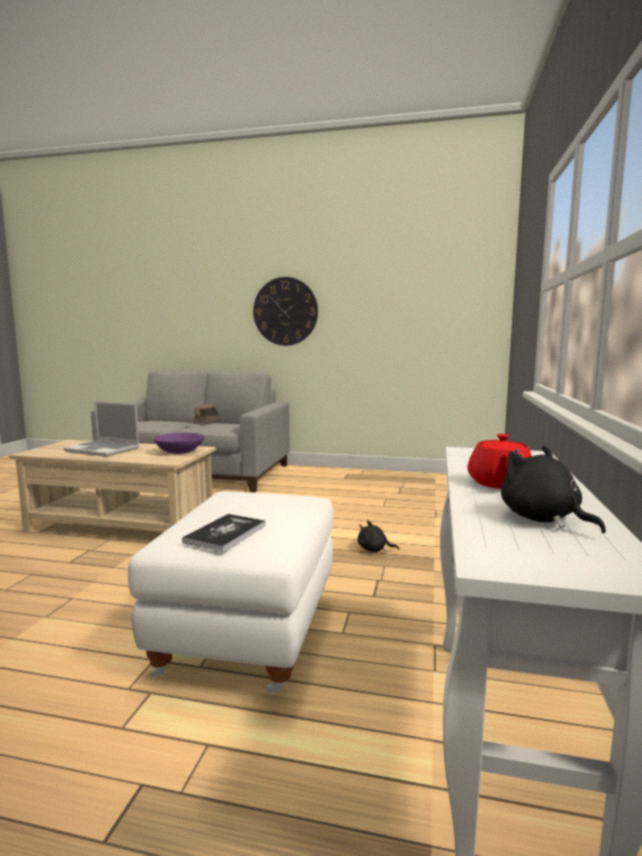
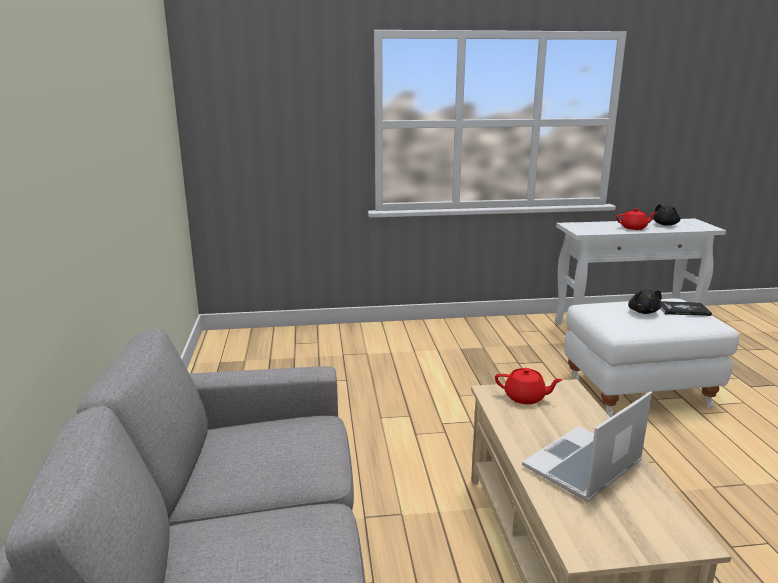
camera: 110 degrees left, 10 degrees up
(104, 450) = (583, 466): laptop -> laptop turned 135 degrees counterclockwise
(180, 452) = (525, 397): purple bowl -> red teapot
(208, 422) = (274, 458): brown hat -> none
(285, 311) = (85, 185): wall clock -> none
(374, 550) = (468, 370): black plush toy -> black plush toy (643, 311)

